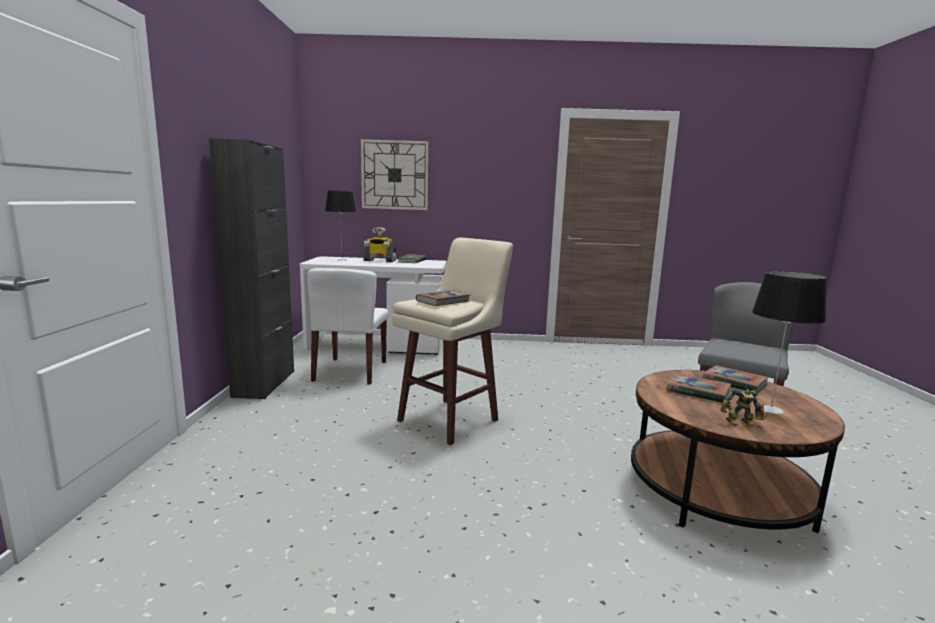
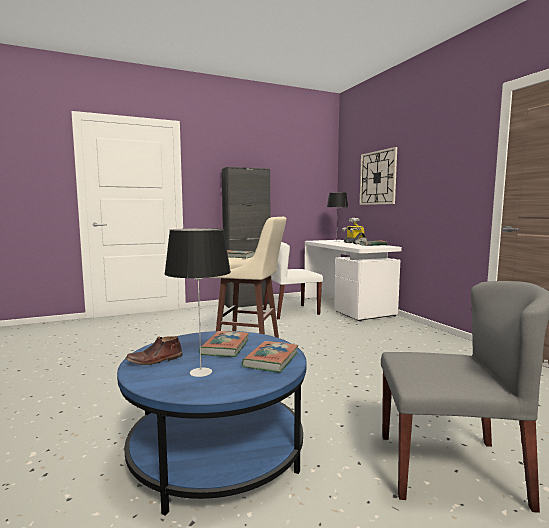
camera: 65 degrees right, 5 degrees down
(717, 490) = (217, 451): brown coffee table -> blue coffee table
(741, 423) = (155, 360): toy robot -> brown shoe

